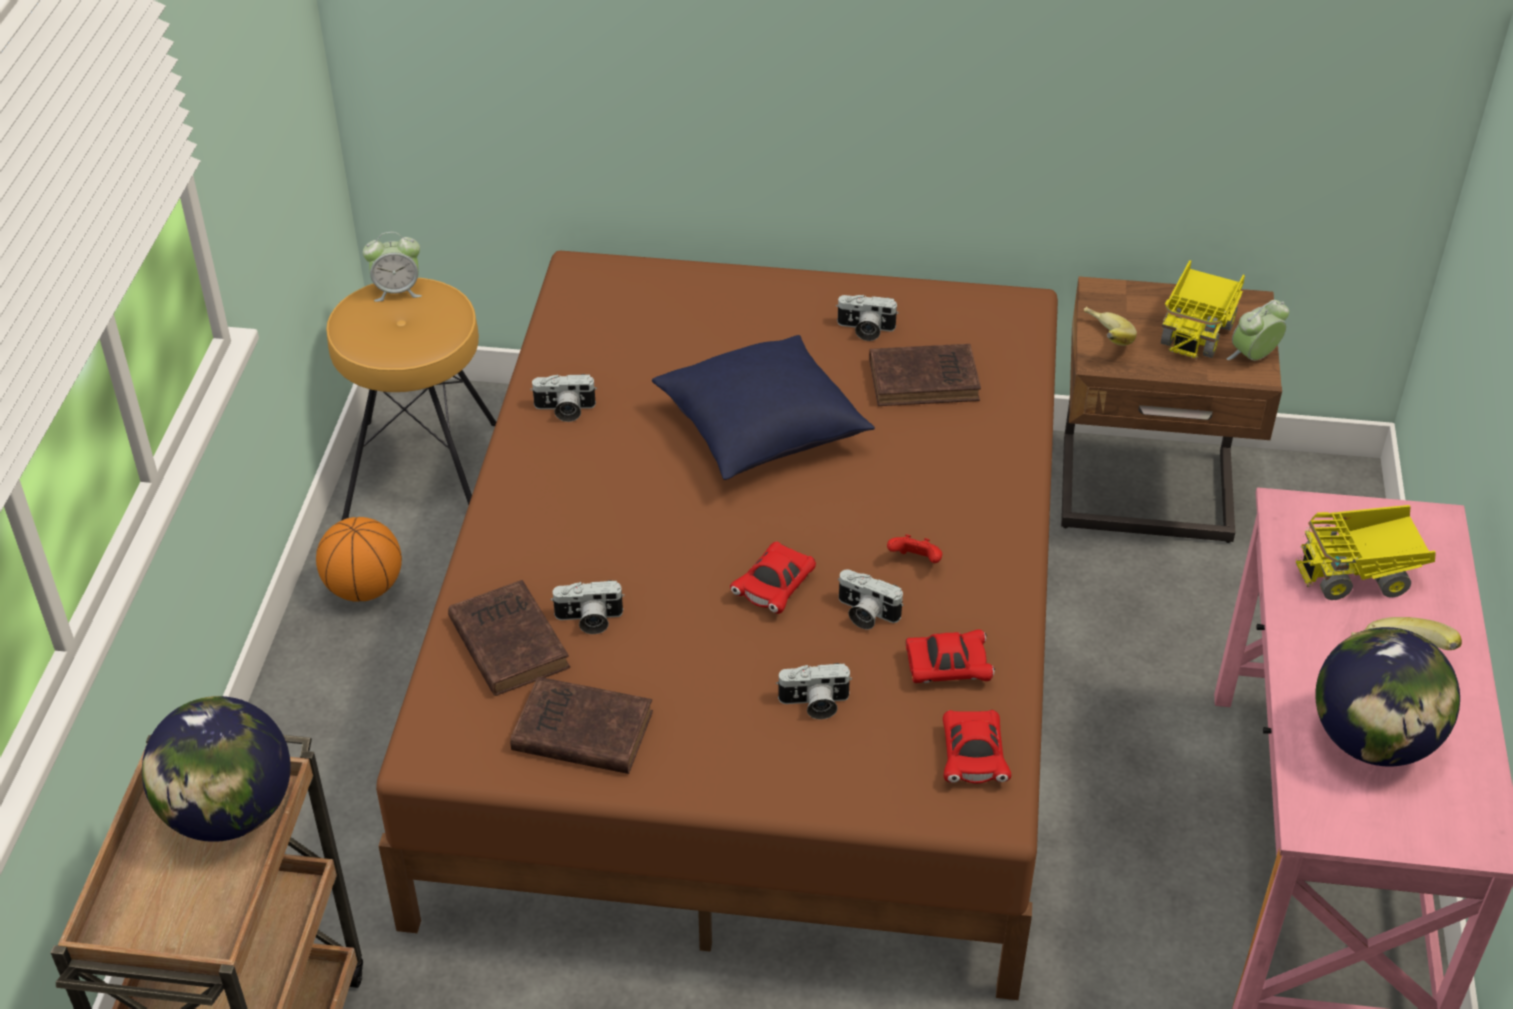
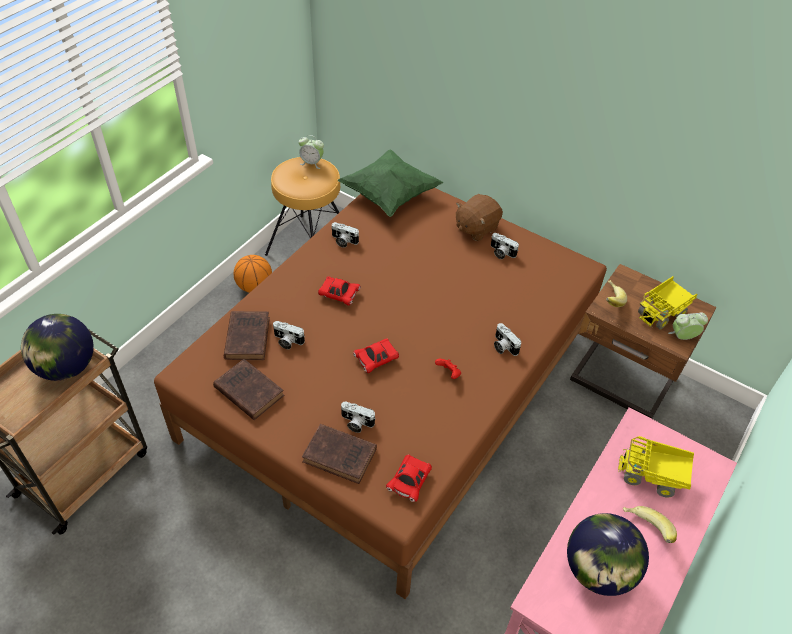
camera: 25 degrees right, 5 degrees up
(592, 299) = (389, 195): none -> green pillow
(762, 432) = (421, 284): blue pillow -> none
(792, 303) = (476, 228): none -> brown plush toy
(865, 614) = (408, 389): camera -> camera (503, 346)
(927, 380) = (513, 287): brown book -> brown book (341, 456)
(947, 668) = (427, 432): red toy car -> red toy car (339, 295)

